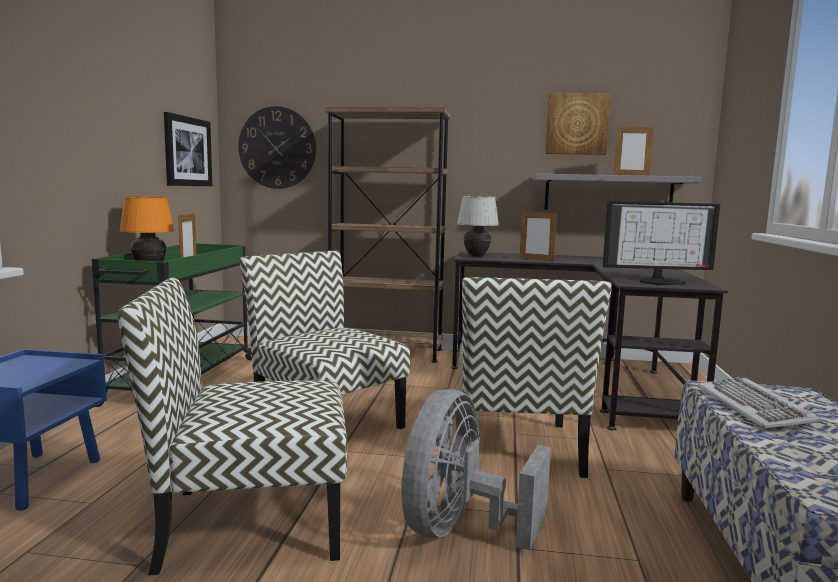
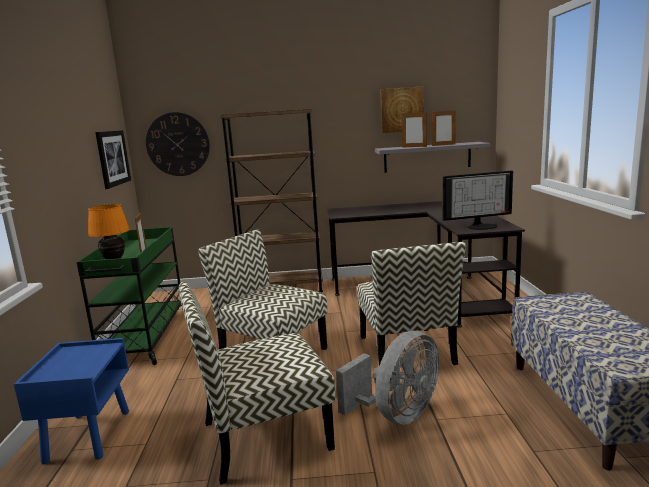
camera: 10 degrees left, 5 degrees up
(460, 529) = (397, 414): grey fan -> grey fan turned 150 degrees counterclockwise
(476, 256) = (343, 213): white table lamp -> none
(536, 259) = (386, 211): picture frame -> picture frame (414, 147)
(755, 407) = (561, 312): keyboard -> none

